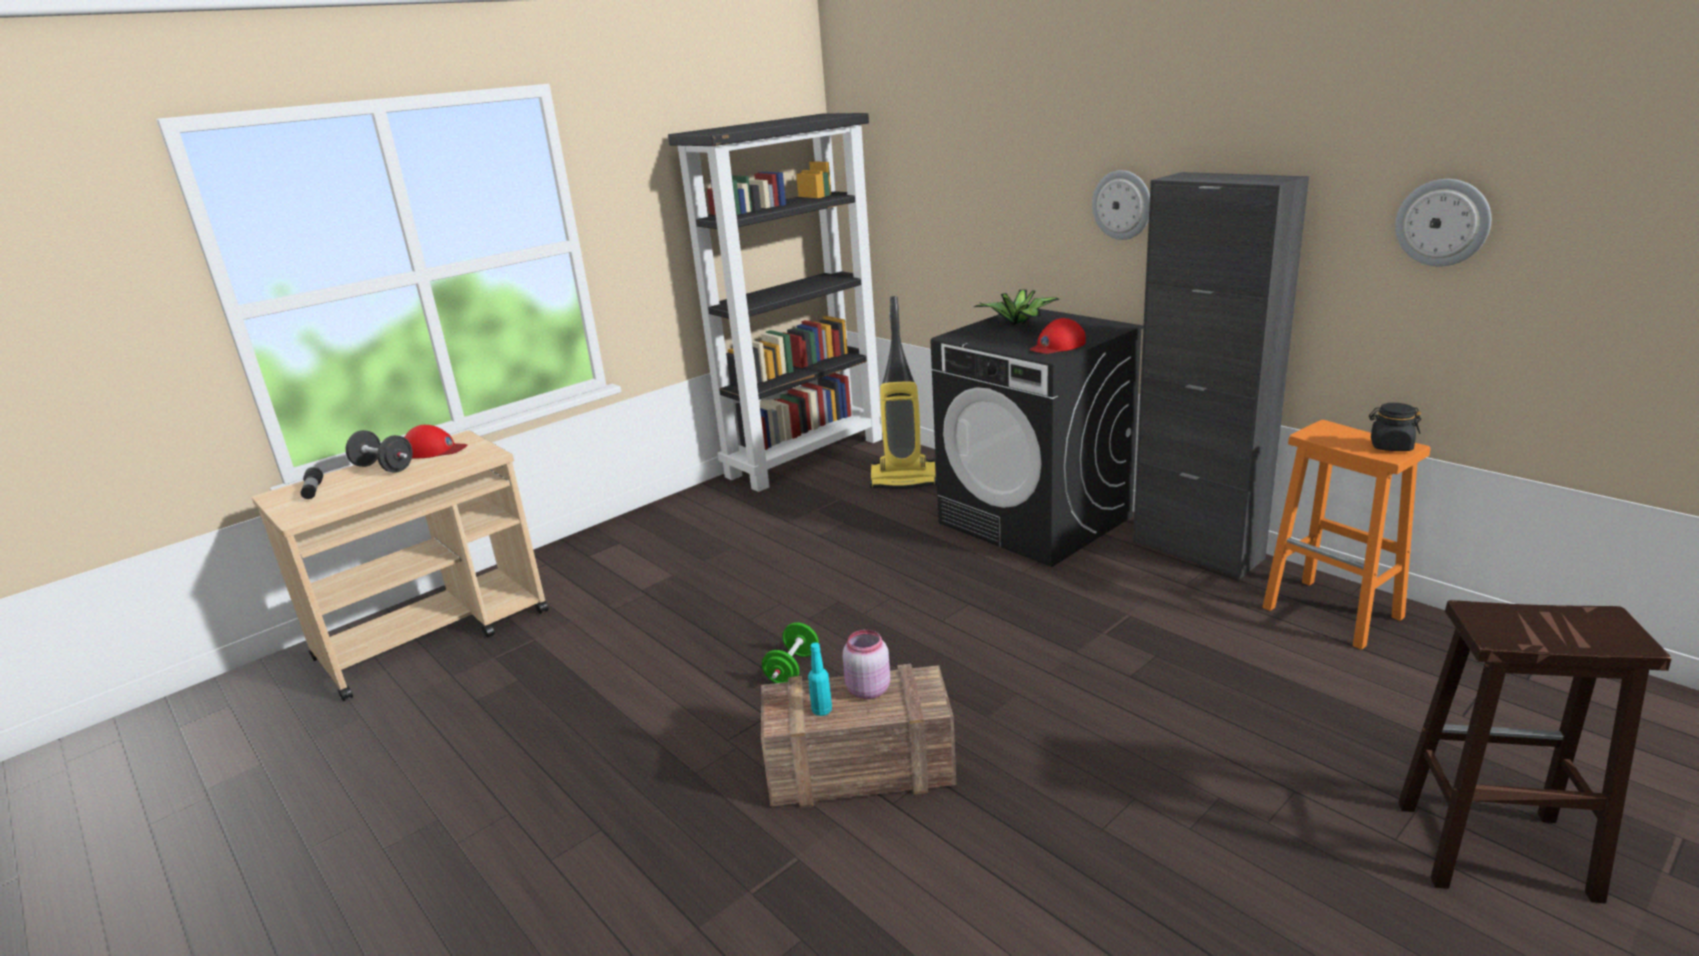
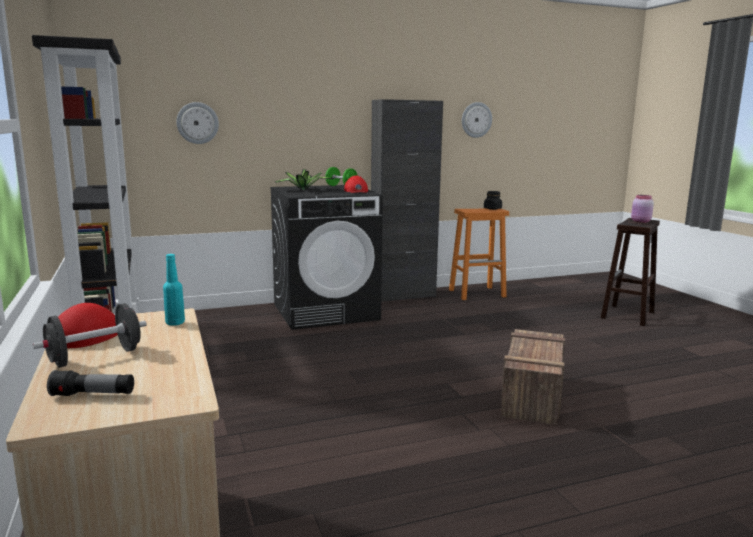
camera: 70 degrees left, 10 degrees down
(792, 669) = (415, 397): green dumbbell -> green dumbbell (341, 186)
(822, 710) = (542, 357): turquoise bottle -> turquoise bottle (175, 323)
(867, 690) = (528, 345): pink jar -> pink jar (640, 221)
(904, 479) = (215, 325): vacuum cleaner -> none
(1122, 205) = (334, 119): wall clock -> wall clock (197, 123)

